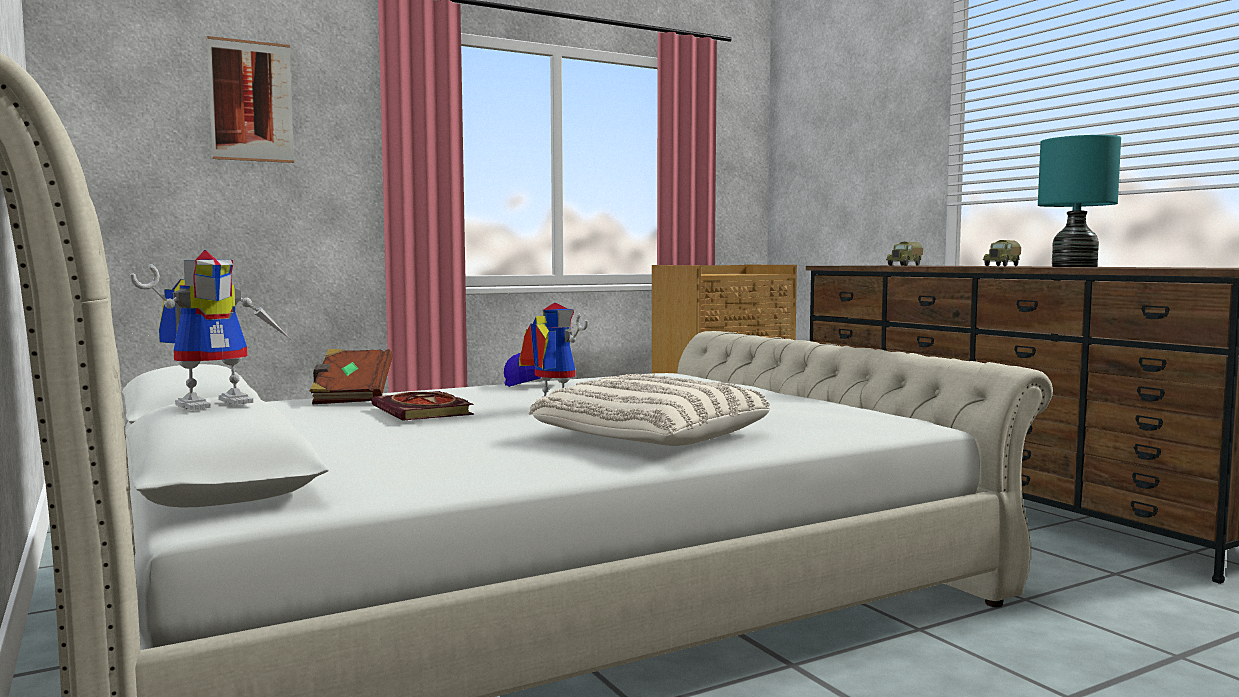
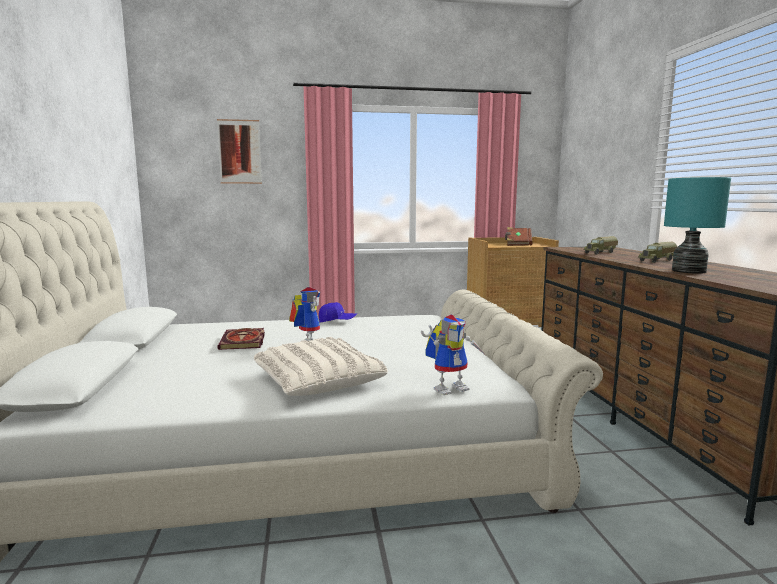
camera: 20 degrees right, 5 degrees up
(216, 403) = (70, 351): toy robot -> toy robot (450, 387)
(351, 397) = (230, 325): brown book -> brown book (517, 244)

